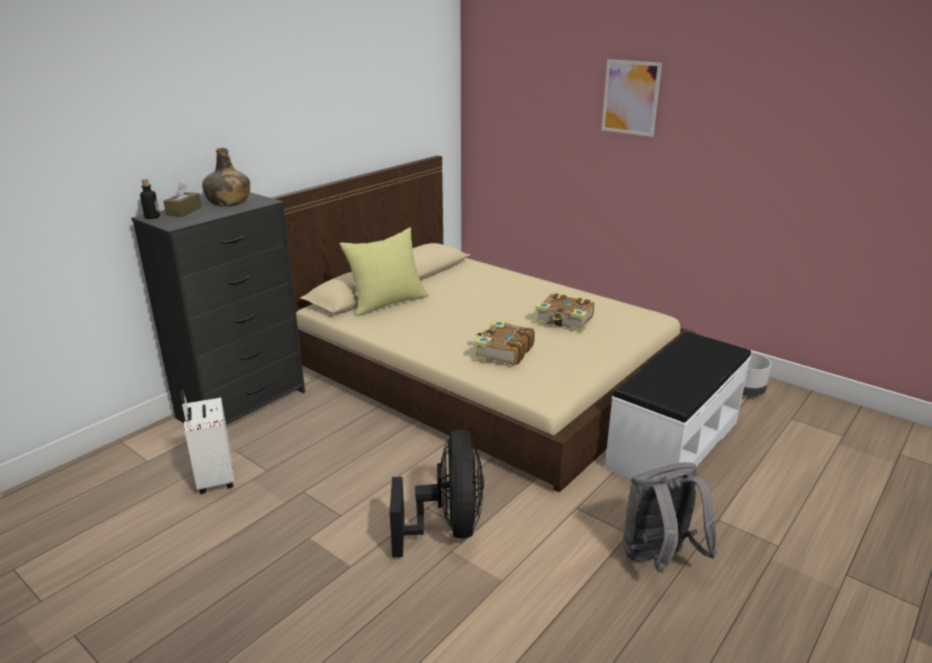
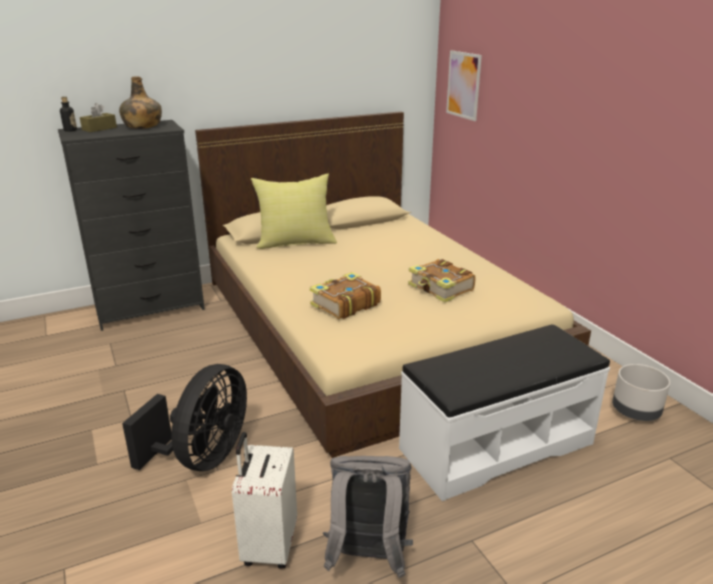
camera: 25 degrees right, 0 degrees up
(214, 479) = (73, 362): white suitcase -> white suitcase (268, 546)
(630, 97) = (571, 56): picture -> picture (463, 85)

